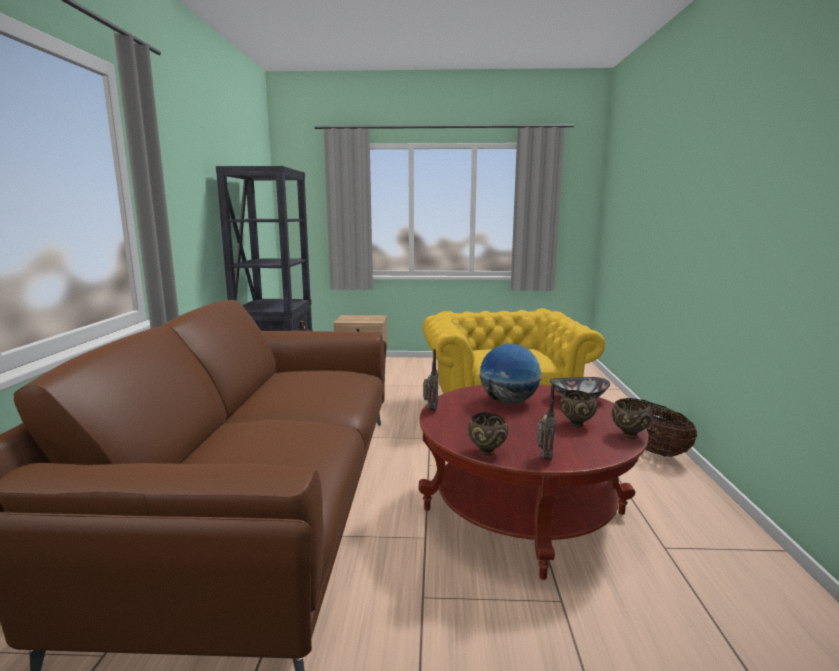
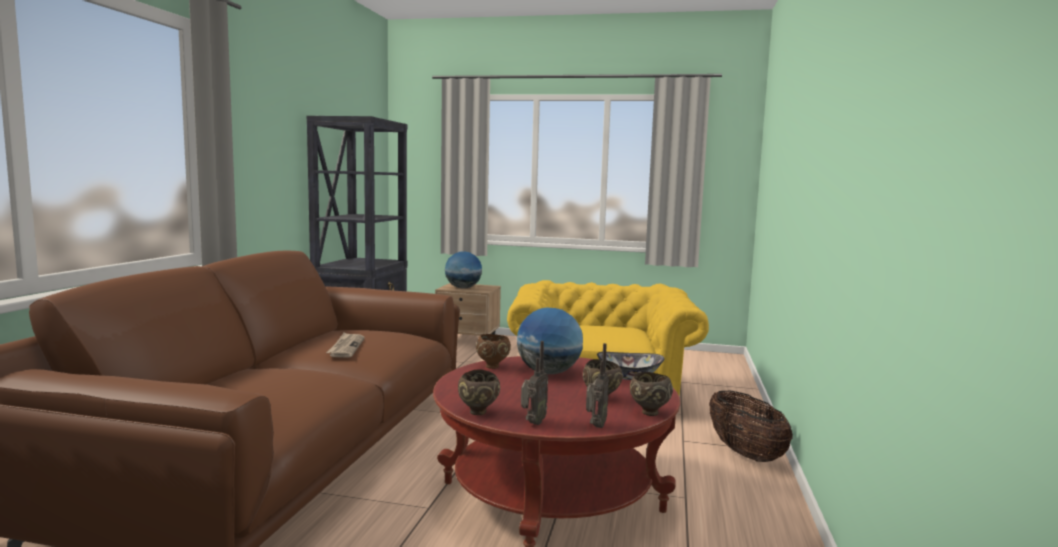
camera: 10 degrees right, 5 degrees down
(308, 392) = (346, 347): none -> newspaper
(356, 319) = (463, 288): none -> globe
(430, 410) = (457, 373): radio -> radio (595, 426)
(456, 400) = (493, 366): none -> brown bowl

